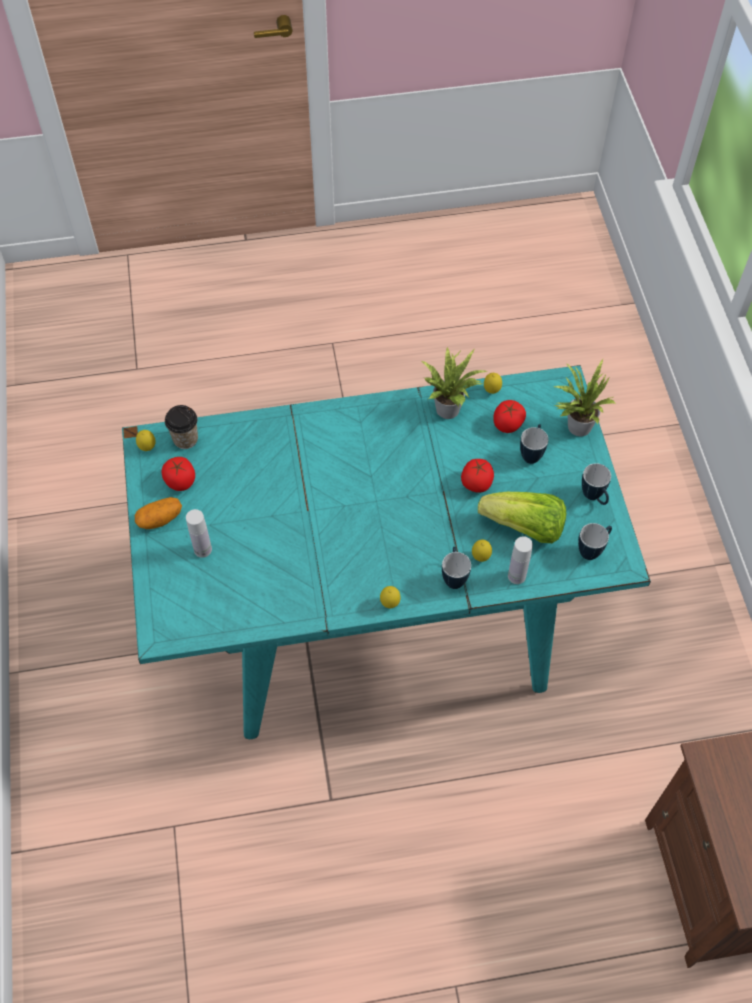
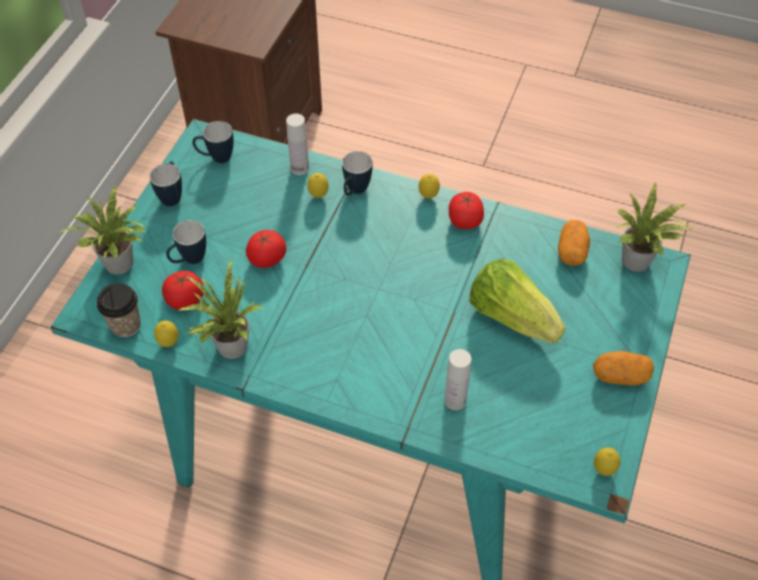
camera: 150 degrees left, 5 degrees down
(180, 481) = (579, 408): tomato -> tomato (464, 221)
(180, 626) = (638, 263): none -> potted plant
(185, 439) = (552, 459): cup -> cup (125, 325)
(203, 549) = (585, 323): white bottle -> white bottle (455, 400)
(241, 609) = (572, 251): none -> potato
(524, 528) = (258, 201): lettuce -> lettuce (512, 316)

